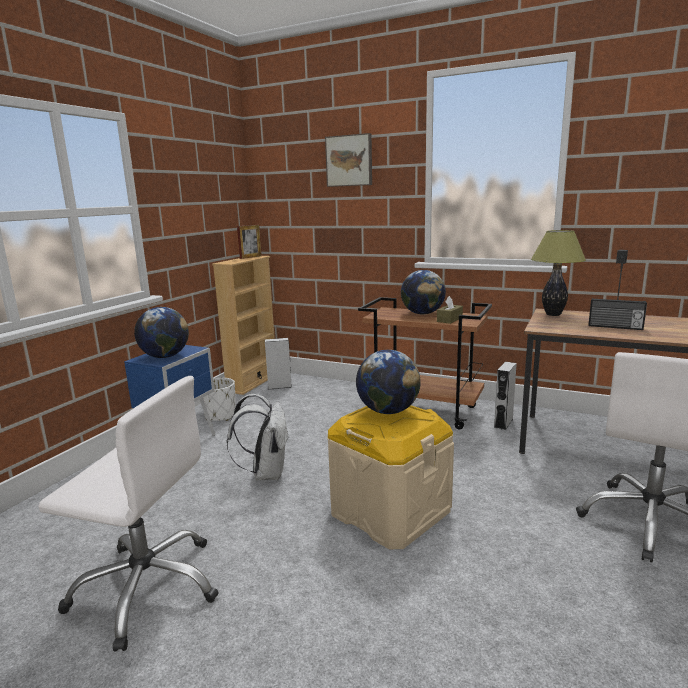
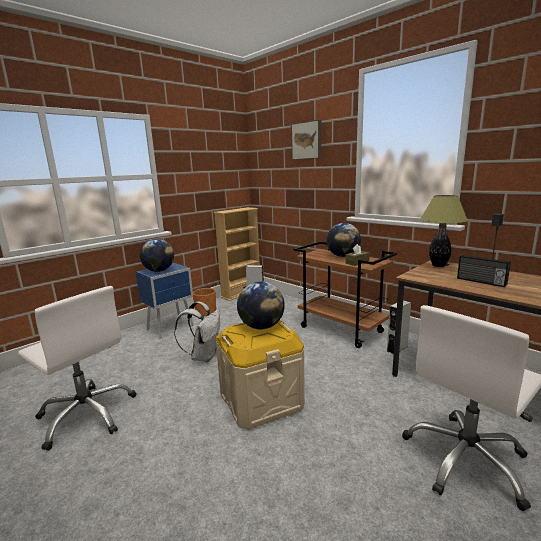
camera: 20 degrees right, 0 degrees up
(220, 416) = (206, 313): white planter -> orange planter
(250, 257) = (243, 208): picture frame -> none

